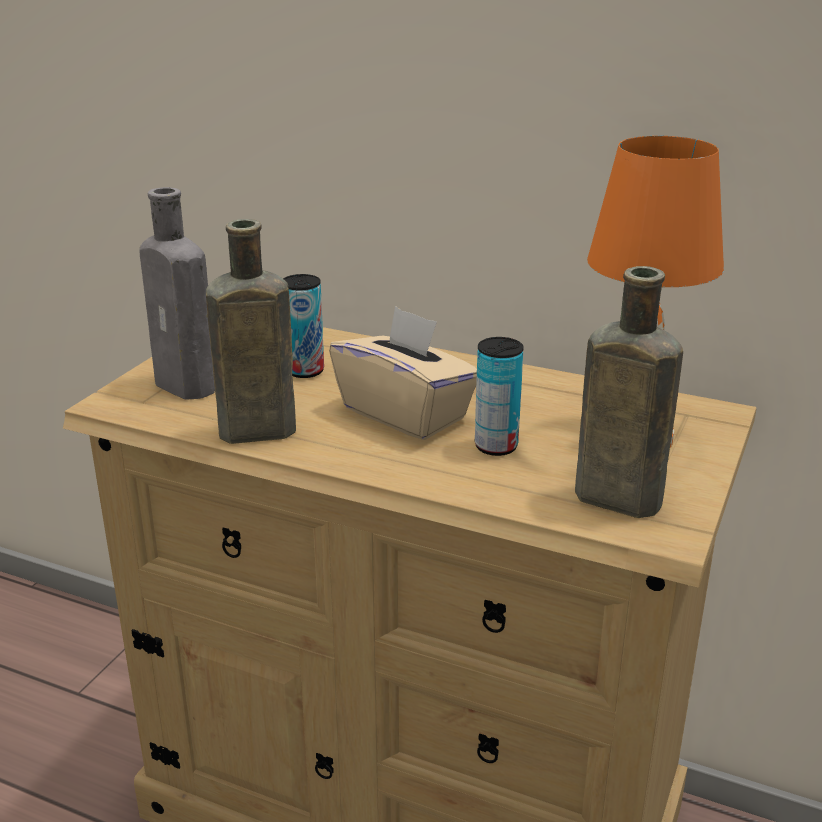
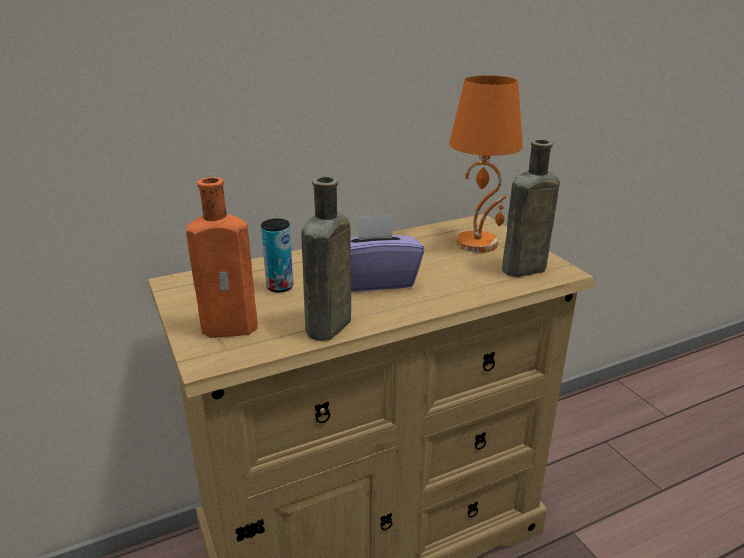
camera: 50 degrees left, 0 degrees up
(189, 387) = (234, 327): grey bottle -> orange bottle
(405, 413) = (375, 280): beige tissue box -> purple tissue box
(496, 446) = (442, 274): can -> none

